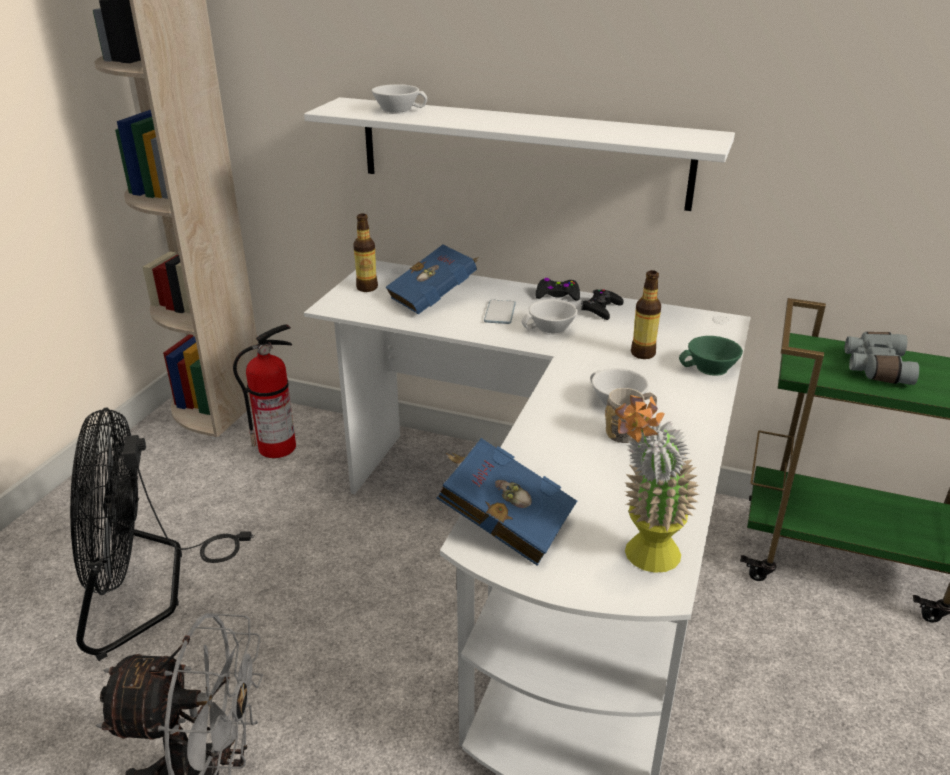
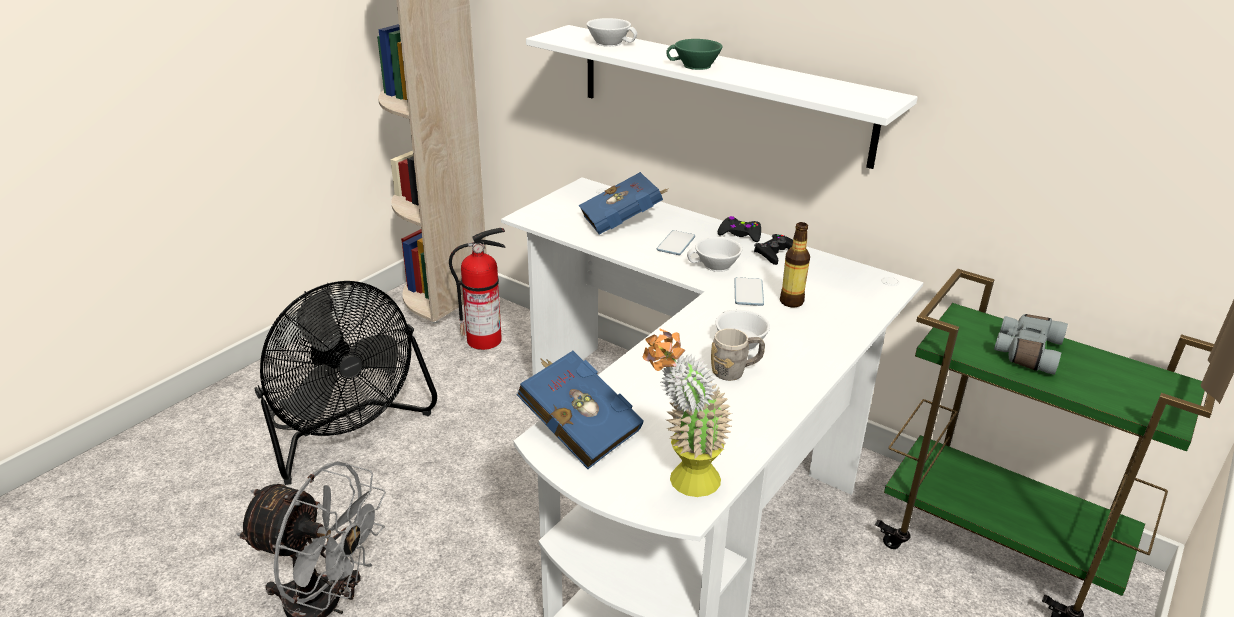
camera: 15 degrees right, 0 degrees up
(151, 579) = (340, 434): black fan -> black fan turned 135 degrees counterclockwise
(367, 288) = (567, 204): bottle -> none
(597, 351) = (748, 293): none -> phone
(710, 369) = (850, 326): green cup -> green cup (695, 66)

